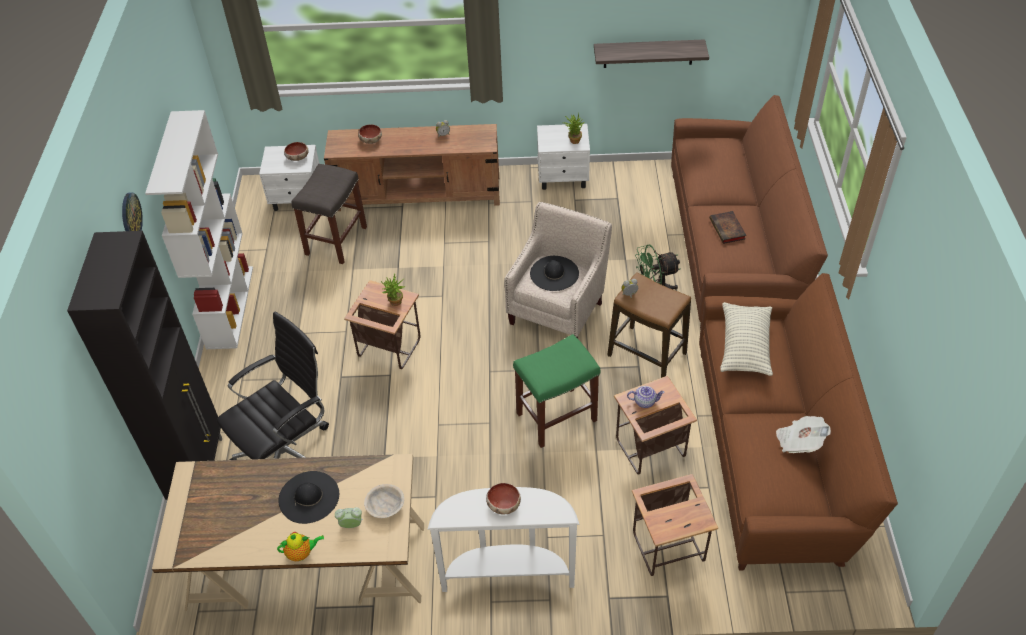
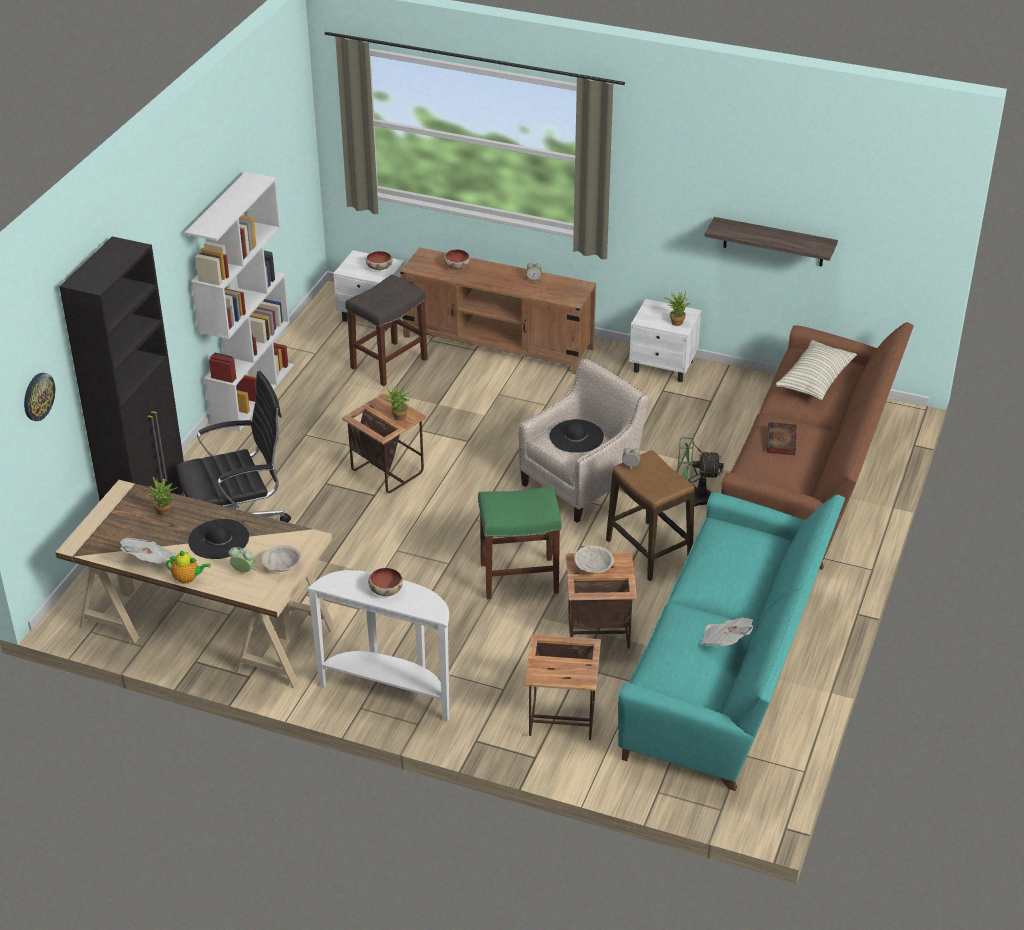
camera: 20 degrees right, 10 degrees down
(130, 215) = (160, 244): wall clock -> wall clock (38, 396)
(241, 485) = (165, 513): none -> potted plant
(253, 546) = (149, 561): none -> newspaper
(645, 401) = (593, 567): teapot -> beige bowl
(744, 347) = (726, 548): pillow -> pillow (815, 380)
(774, 452) = (728, 674): brown sofa -> turquoise sofa

